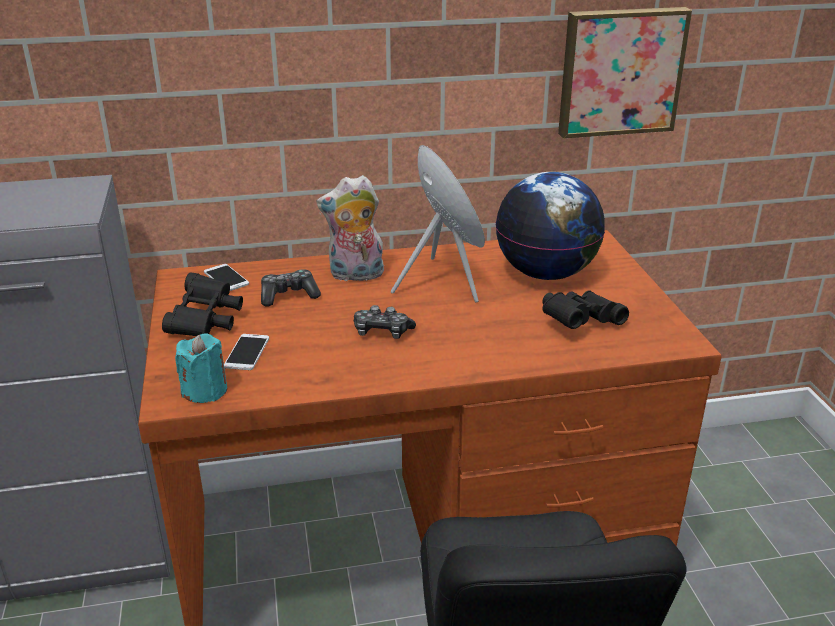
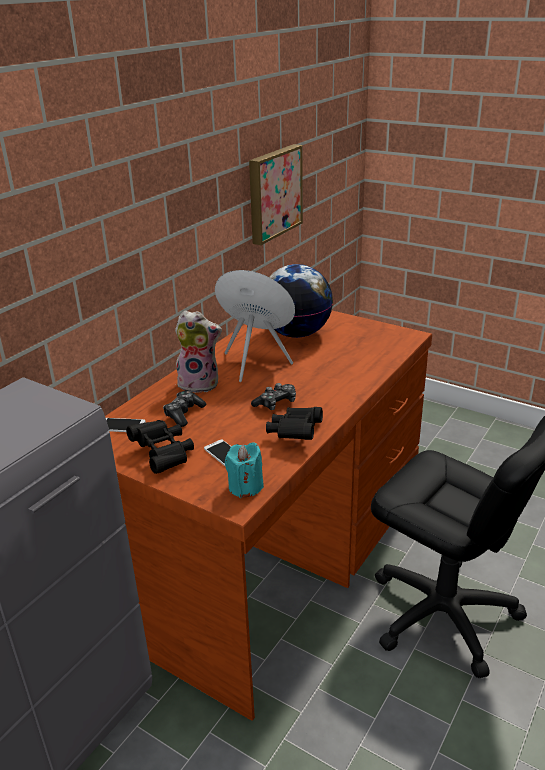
camera: 45 degrees left, 0 degrees up
(355, 275) = (200, 383): plush toy -> plush toy turned 120 degrees counterclockwise
(579, 323) = (355, 349): black binoculars -> black binoculars (295, 433)

